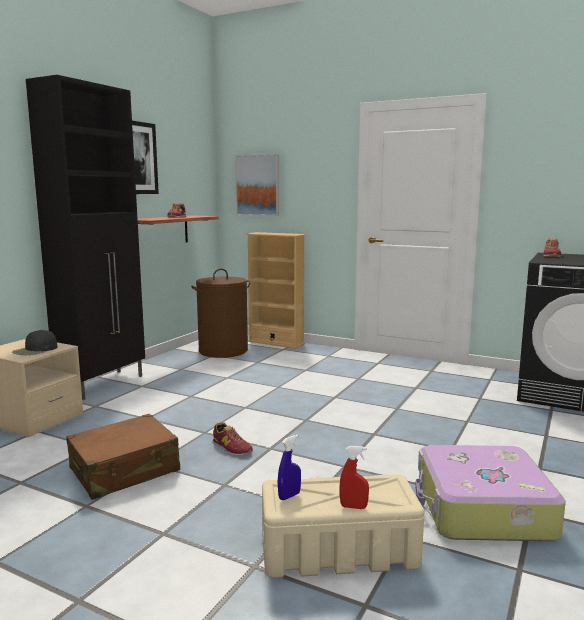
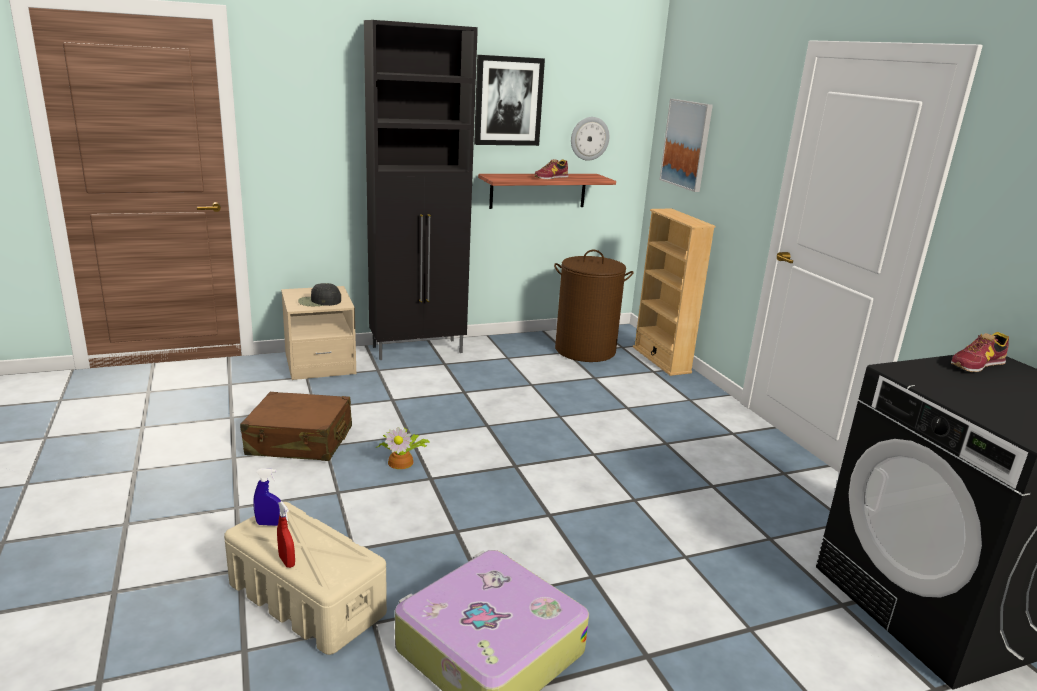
camera: 40 degrees right, 10 degrees up
(185, 188) = (589, 138): none -> wall clock
(231, 448) = (402, 461): shoe -> potted plant

